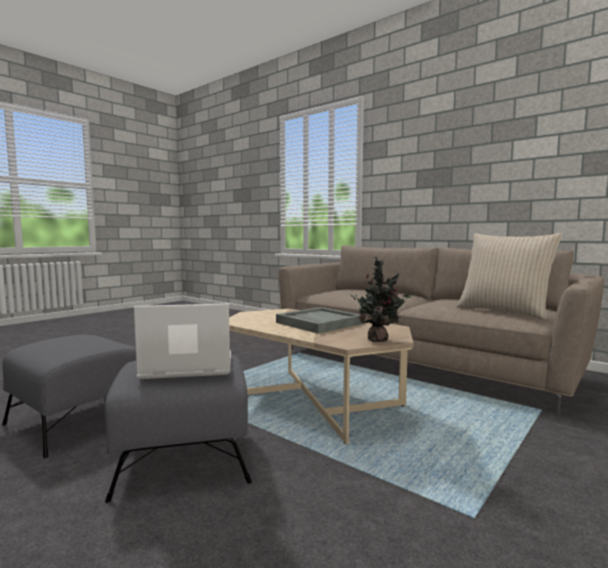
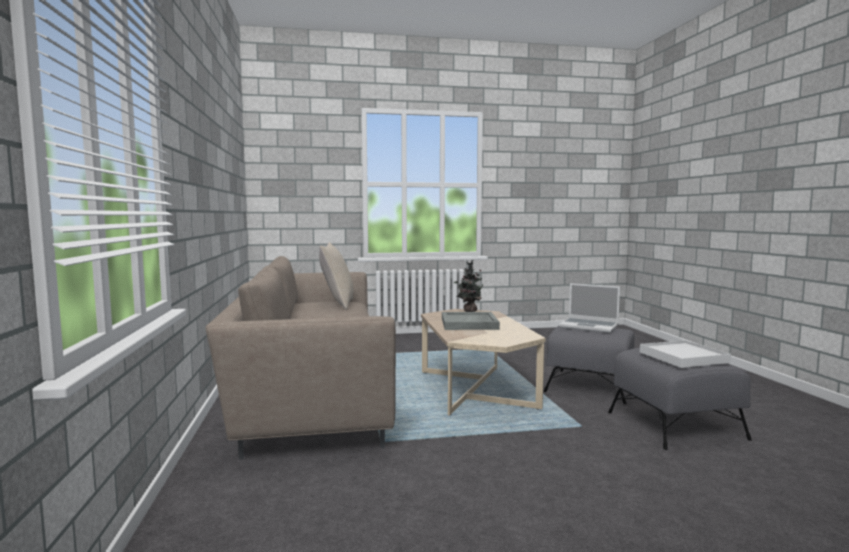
camera: 140 degrees left, 0 degrees up
(73, 341) = (683, 357): none -> white tray

